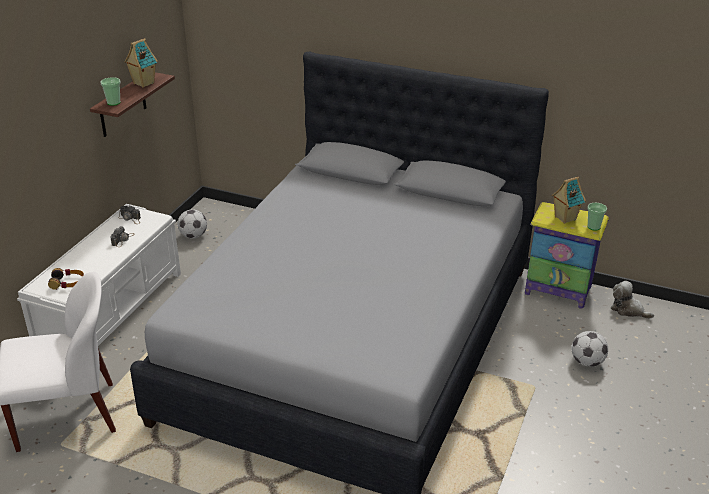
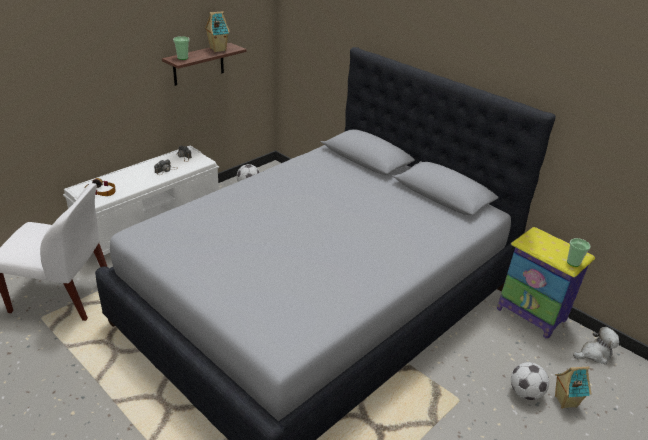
camera: 20 degrees right, 0 degrees up
(564, 218) = (547, 247): toy house -> toy house (564, 401)
(628, 310) = (594, 354): plush toy -> plush toy turned 105 degrees clockwise

